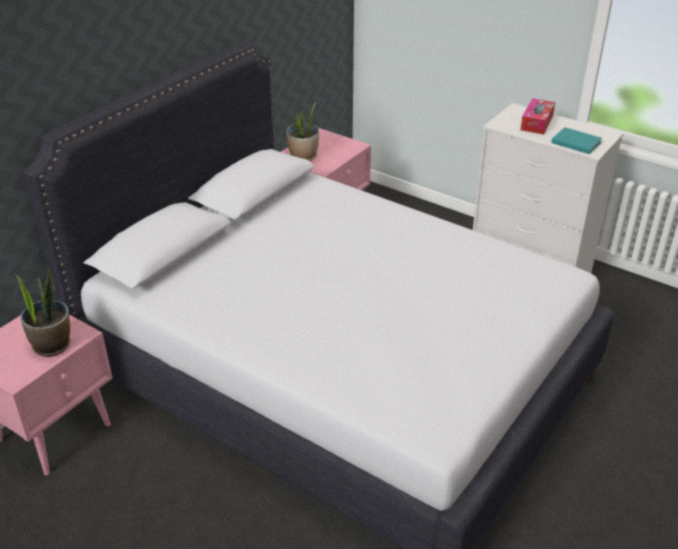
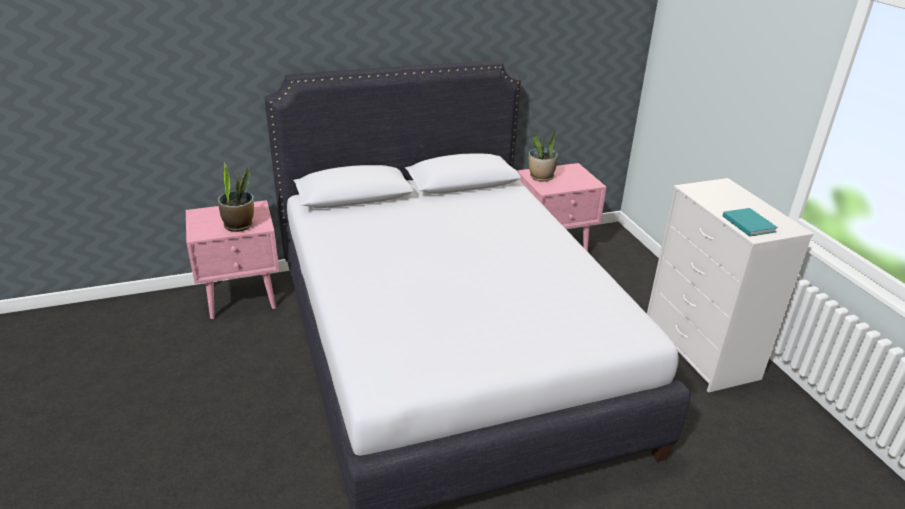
camera: 35 degrees right, 5 degrees down
(536, 123) = (730, 198): tissue box -> none

